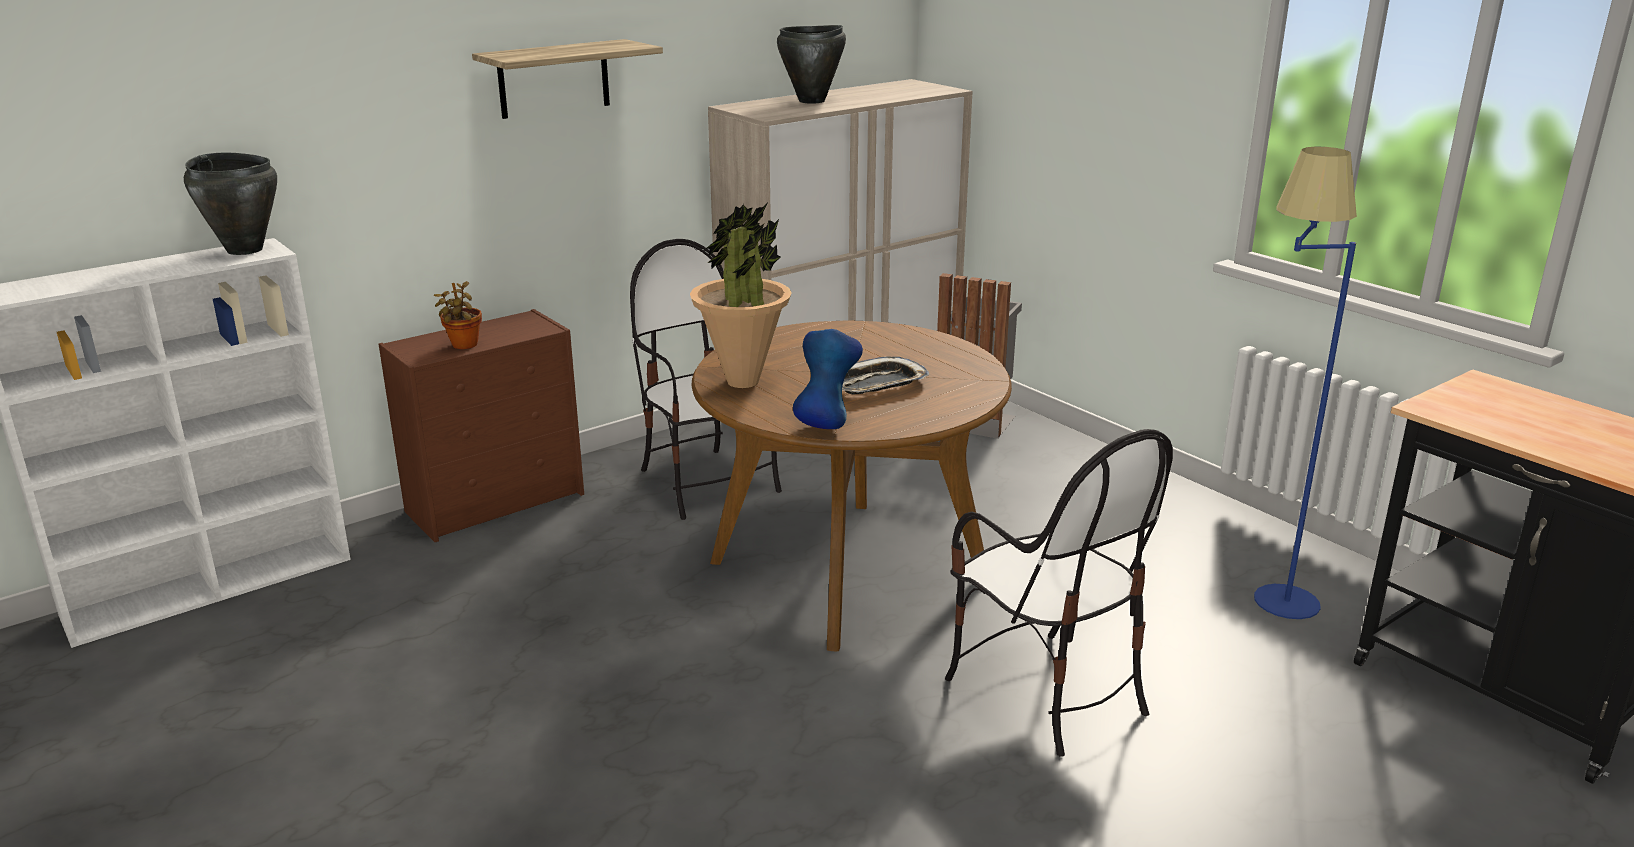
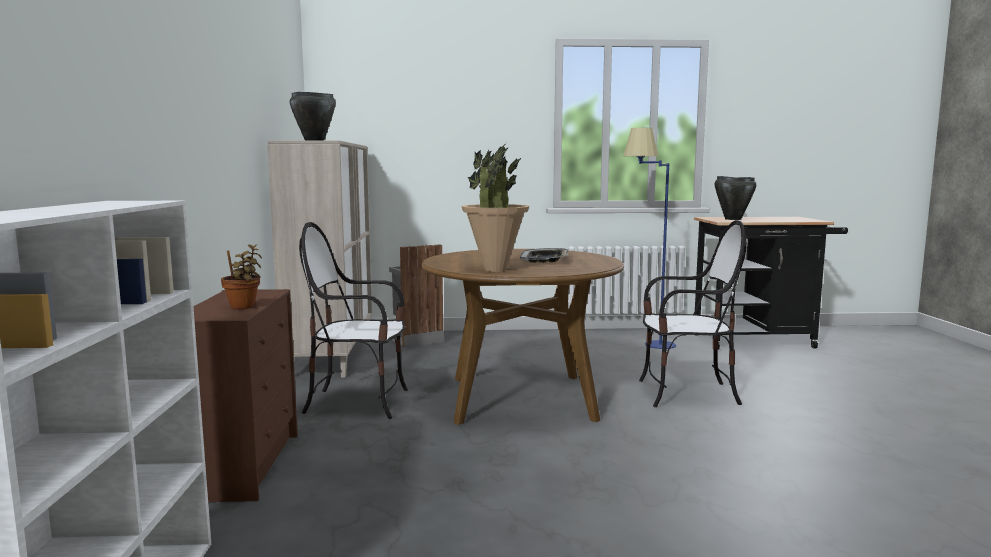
camera: 55 degrees left, 15 degrees down
(245, 250) = (118, 202): black cooking pot -> black cooking pot (732, 219)
(554, 79) = (217, 97): shelf -> none
(826, 423) = (582, 269): blue vase -> none

